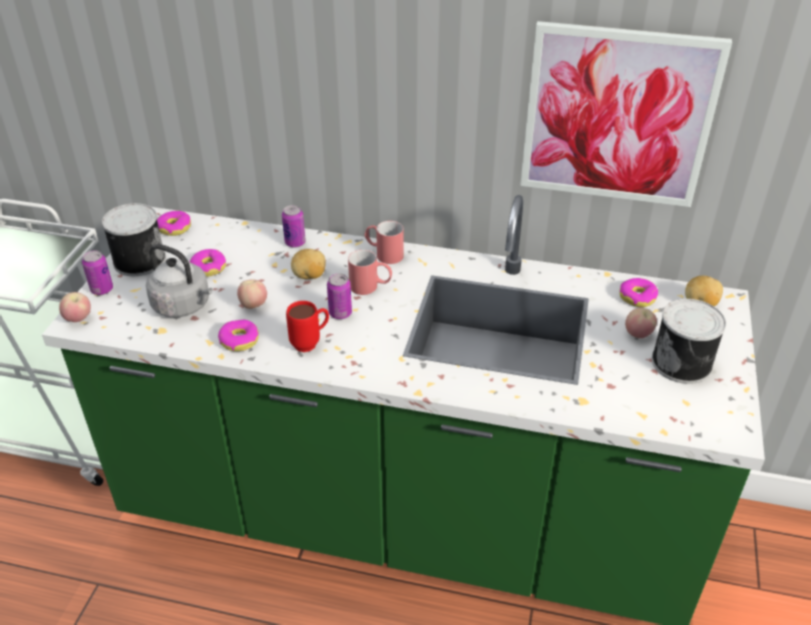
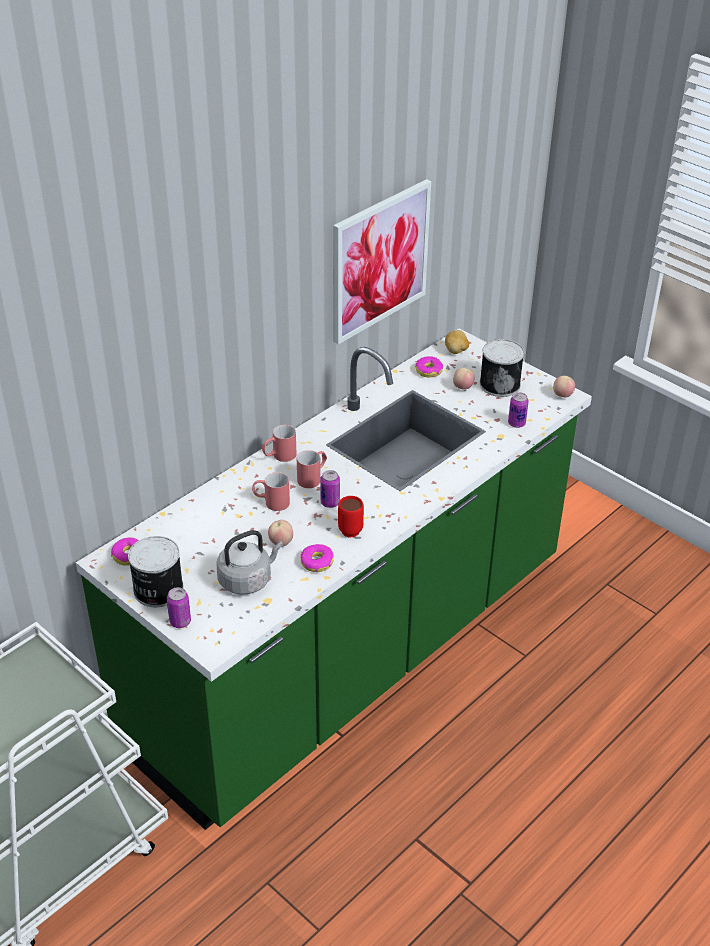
camera: 60 degrees left, 0 degrees up
(78, 319) = (209, 645): apple -> apple (562, 396)
(208, 268) = (208, 552): donut -> none
(295, 243) = (220, 495): can -> can (516, 423)
(309, 276) = (271, 502): potato -> red mug

